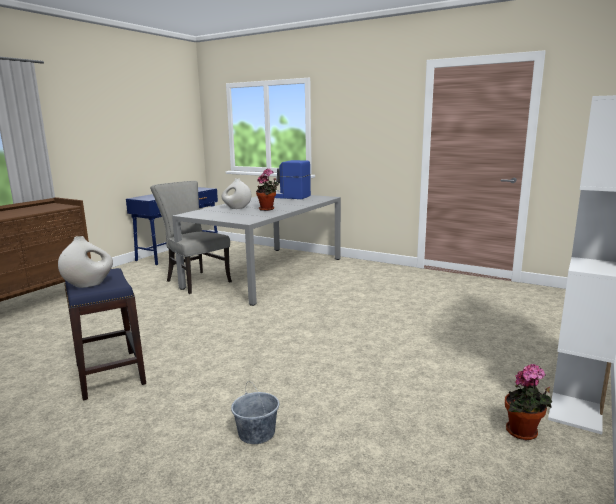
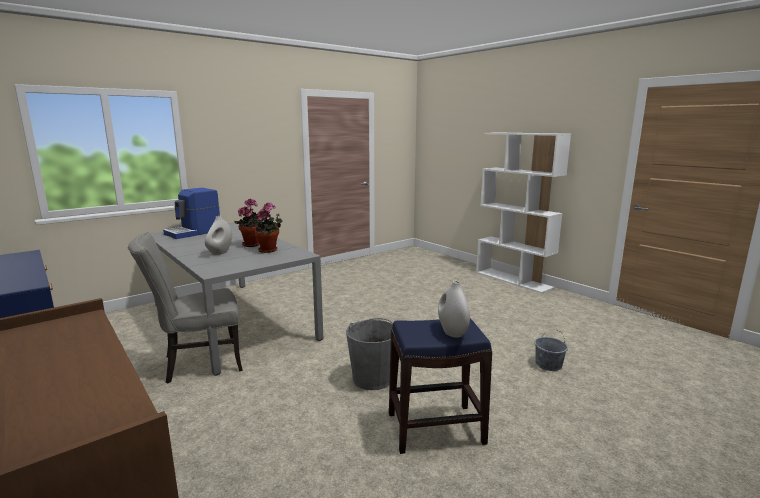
camera: 70 degrees left, 0 degrees up
(189, 336) = (373, 378): none -> grey bucket
(524, 433) = (552, 300): potted plant -> potted plant (269, 250)

